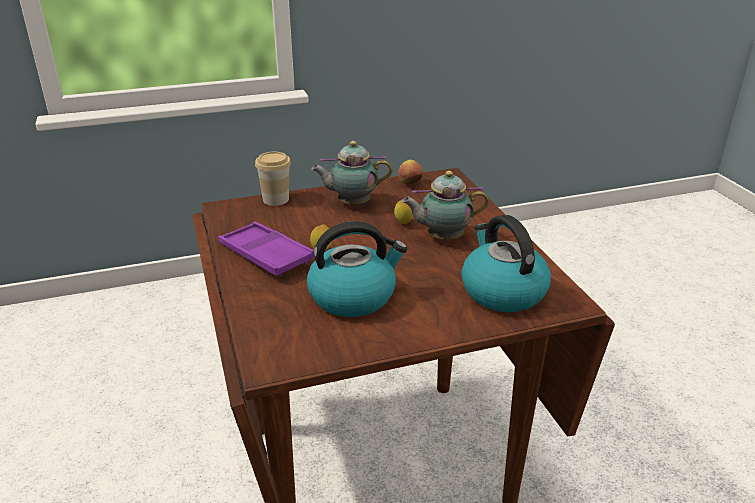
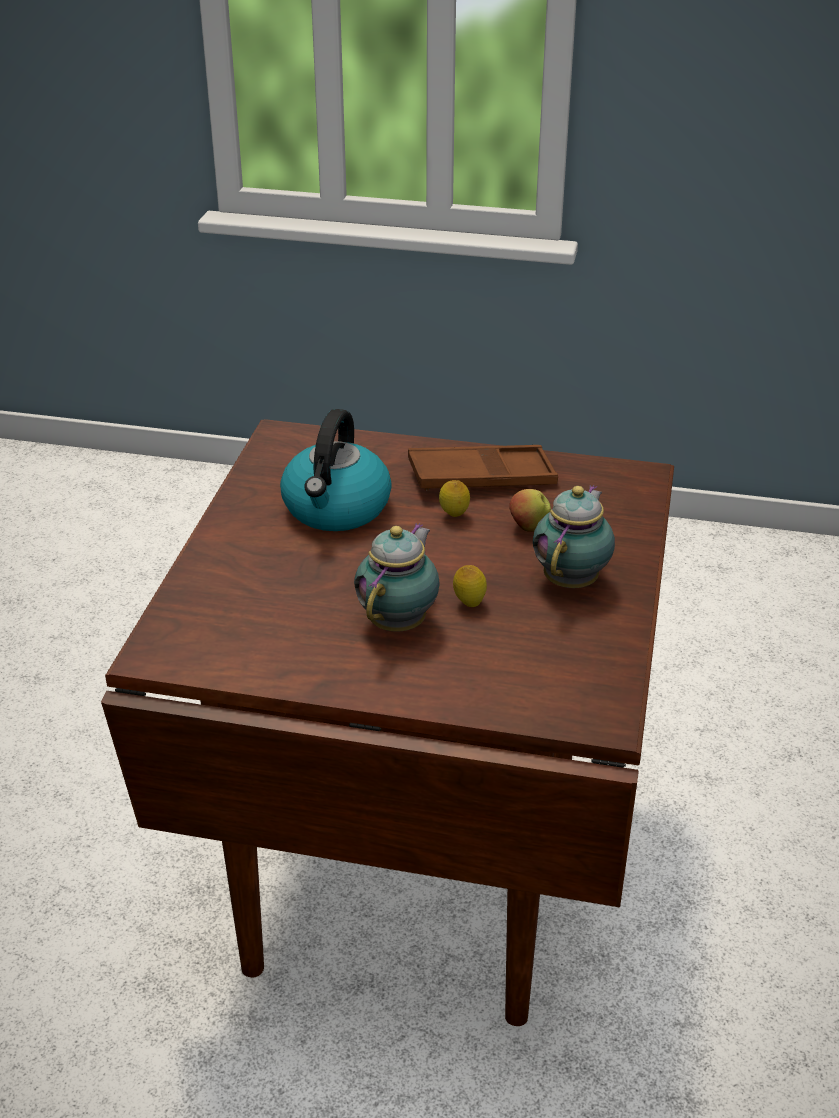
camera: 120 degrees right, 5 degrees up
(265, 255) = (481, 477): purple tray -> brown tray
(276, 199) = (636, 520): cup -> none
(410, 184) = (601, 662): apple -> apple (529, 528)
(502, 291) = (233, 613): kettle -> none

